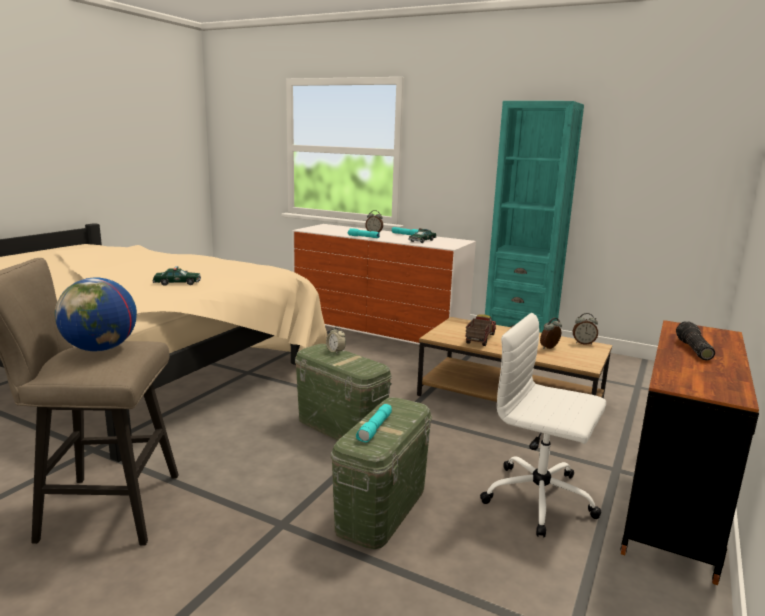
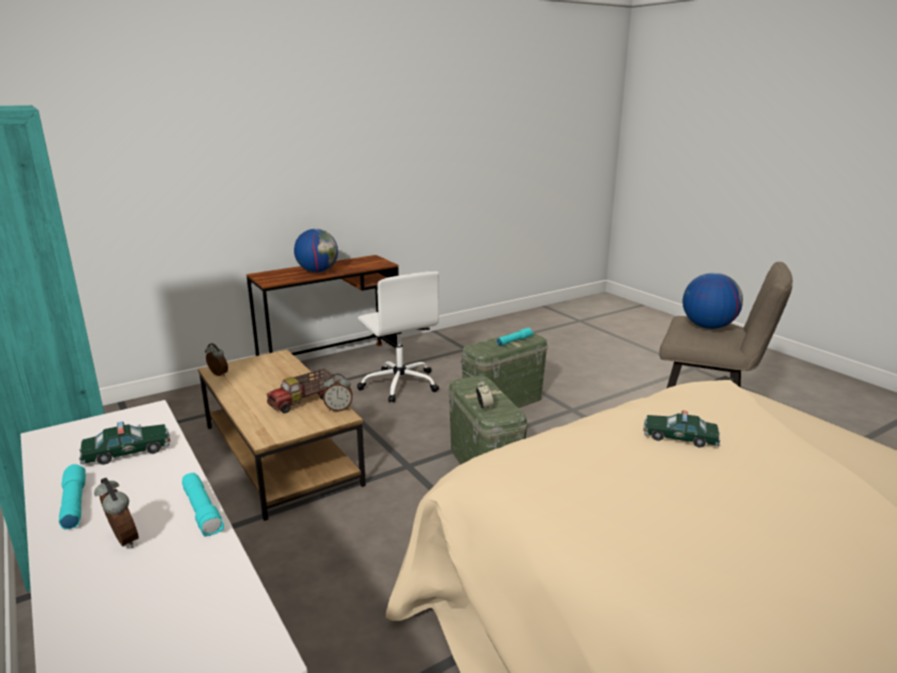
camera: 150 degrees left, 5 degrees up
(550, 348) = (262, 377): alarm clock -> alarm clock (338, 409)
(692, 349) = (317, 271): flashlight -> globe

